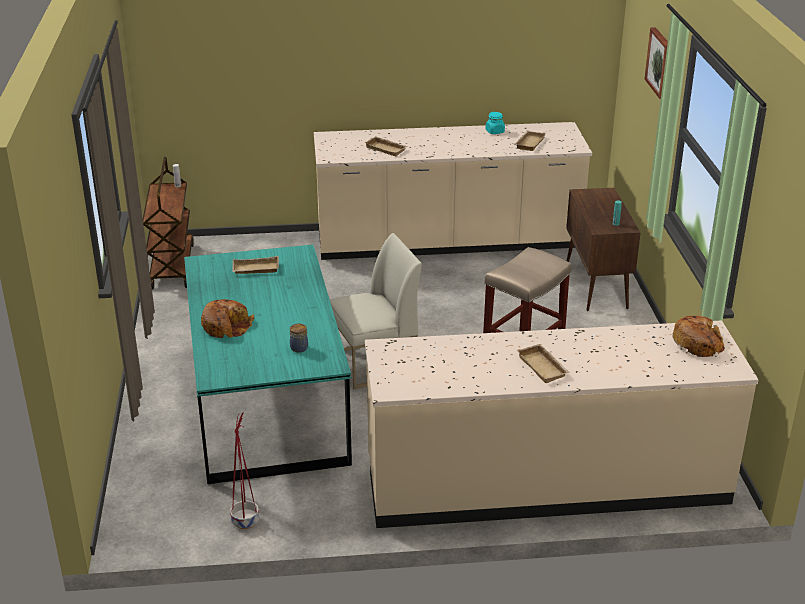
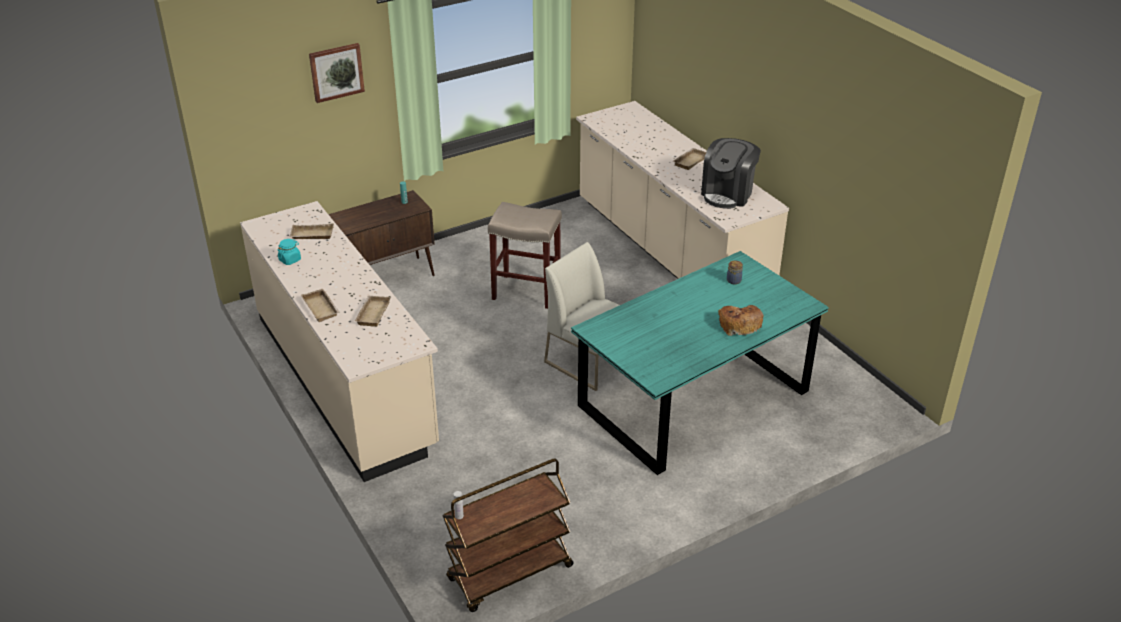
camera: 115 degrees left, 5 degrees up
(246, 520) = (823, 358): red planter -> none
(255, 269) = (642, 343): beige tray -> beige tray (322, 308)
(440, 367) = (728, 194): none -> coffee machine
(698, 343) = (612, 119): bread -> none

